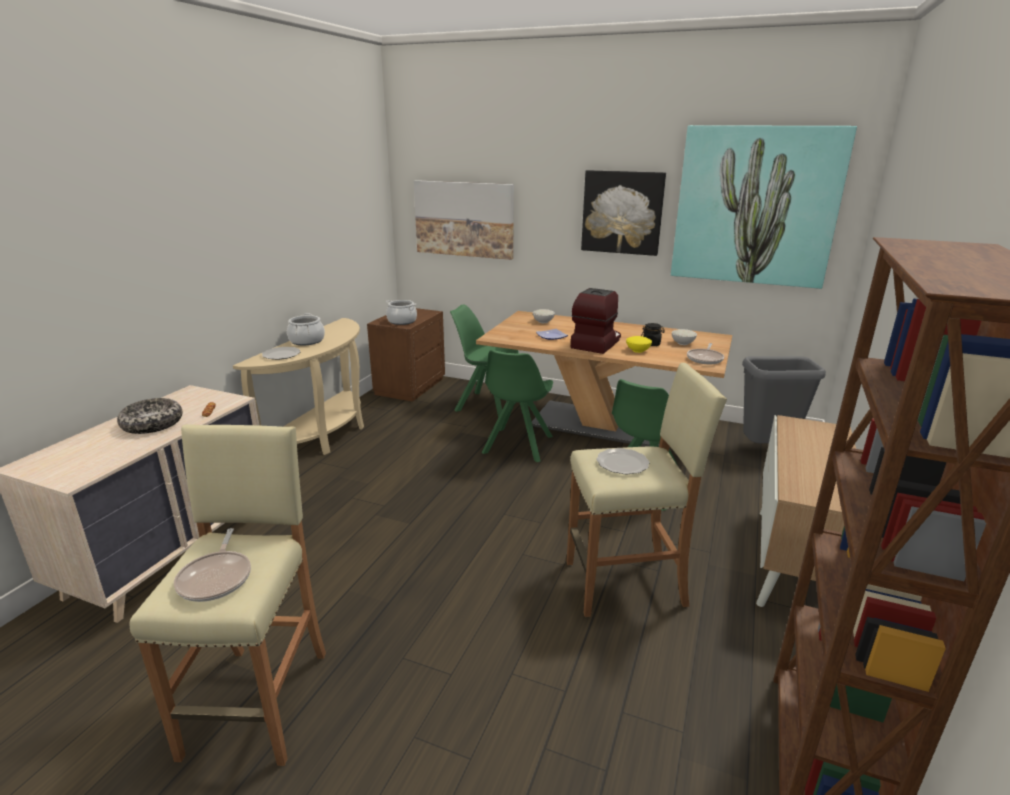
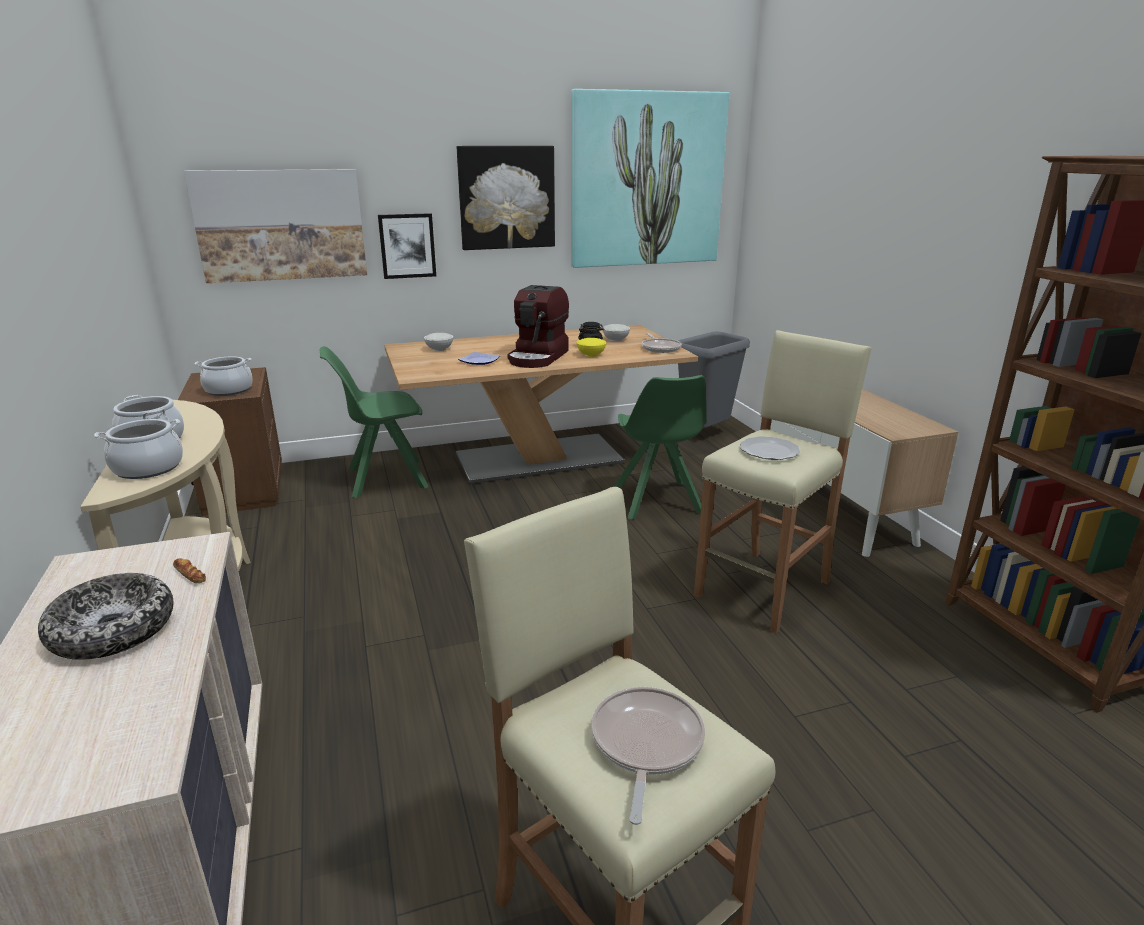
camera: 40 degrees left, 0 degrees up
(216, 578) = (645, 744): frying pan -> frying pan turned 120 degrees counterclockwise
(282, 354) = (148, 468): plate -> cooking pot
(517, 445) = (485, 509): green chair -> none
(542, 242) = (407, 246): none -> picture
(596, 343) = (538, 357): coffee machine -> coffee machine turned 150 degrees counterclockwise

